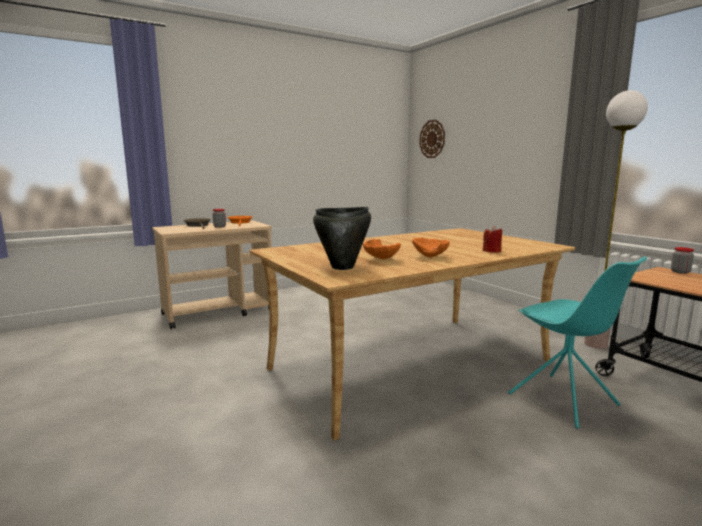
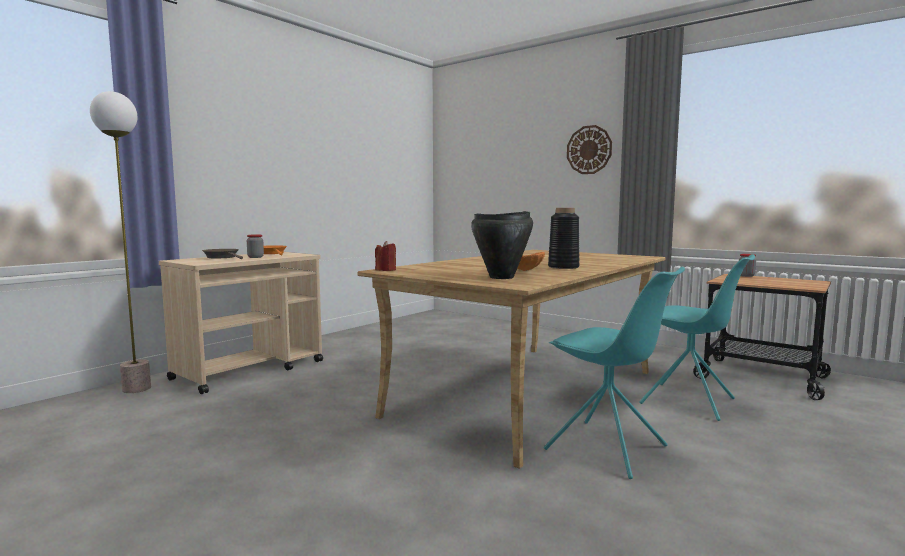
camera: 20 degrees left, 5 degrees down
(431, 256) = (563, 267): orange bowl -> black vase
(431, 437) = (608, 449): none -> turquoise chair
(432, 139) = (465, 161): wall clock -> wall clock (589, 150)
(492, 251) = (606, 262): red candle -> red candle (386, 270)
(595, 344) = (673, 355): floor lamp -> floor lamp (137, 388)

